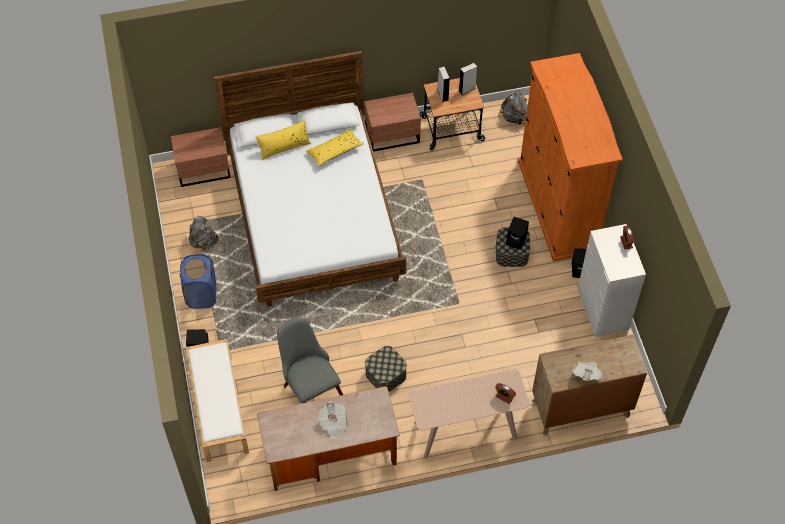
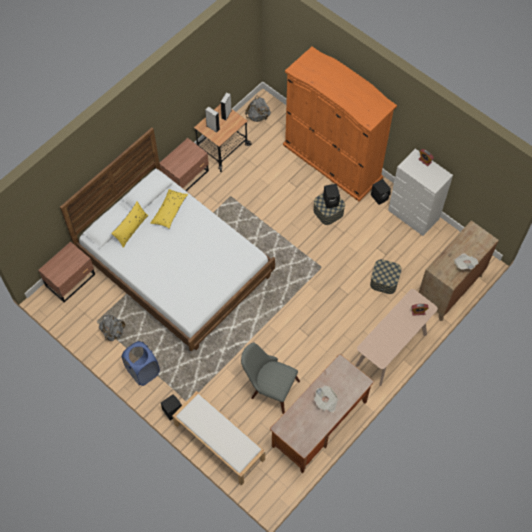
camera: 35 degrees left, 5 degrees up
(385, 375) = (312, 346): storage box -> storage box (384, 280)

